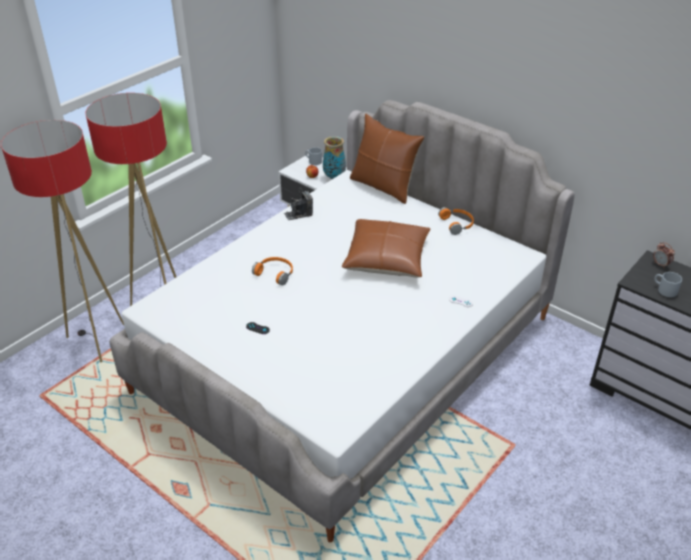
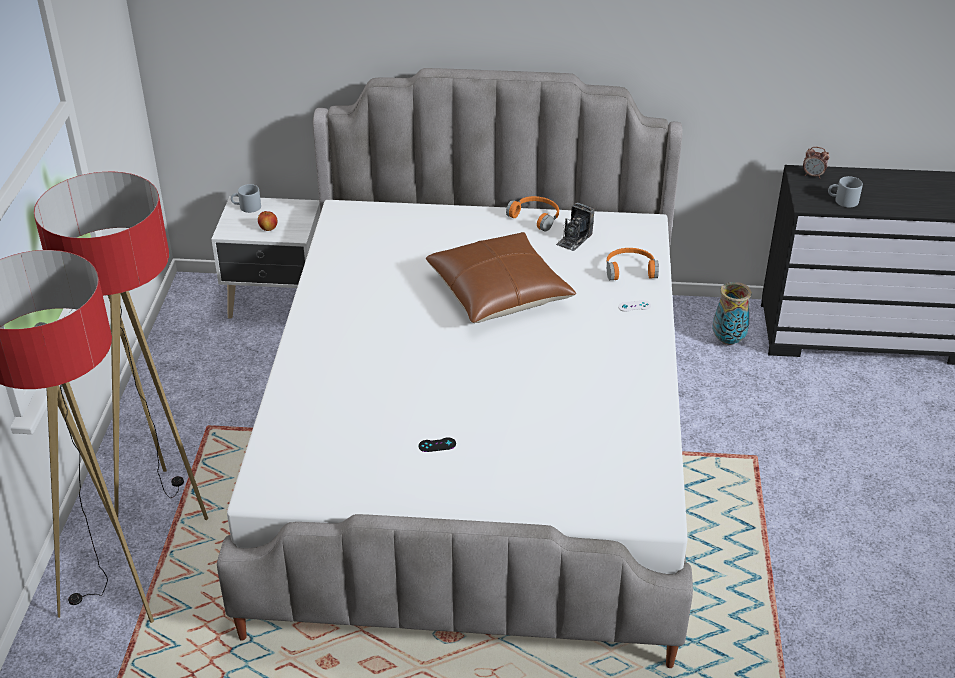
camera: 35 degrees left, 0 degrees up
(275, 273) = (382, 369): orange headphones -> orange headphones (630, 269)
(298, 214) = (327, 282): camera -> camera (574, 239)
(334, 177) = (298, 218): vase -> vase (728, 340)
(383, 187) = (398, 204): brown pillow -> none

